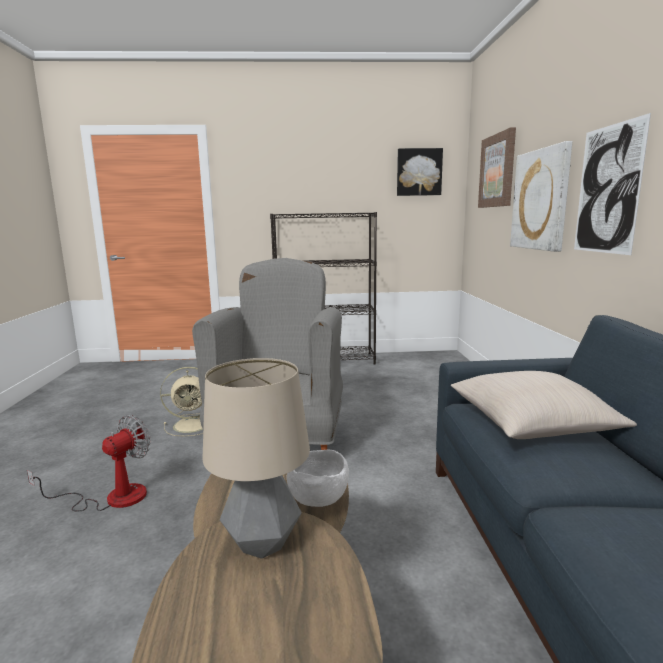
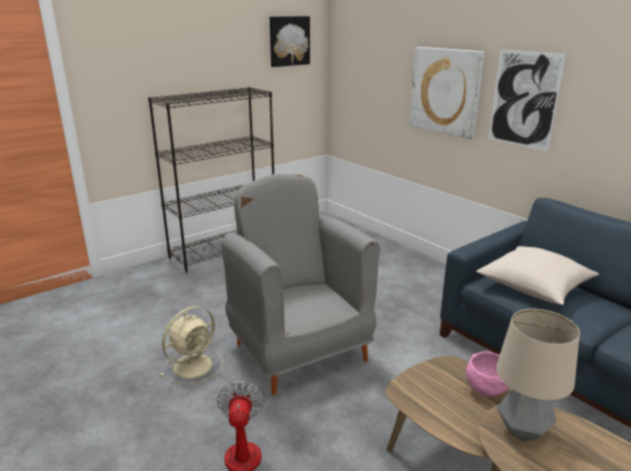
camera: 35 degrees left, 10 degrees up
(318, 499) = (485, 389): white bowl -> pink bowl
(497, 171) = (381, 51): picture -> none

